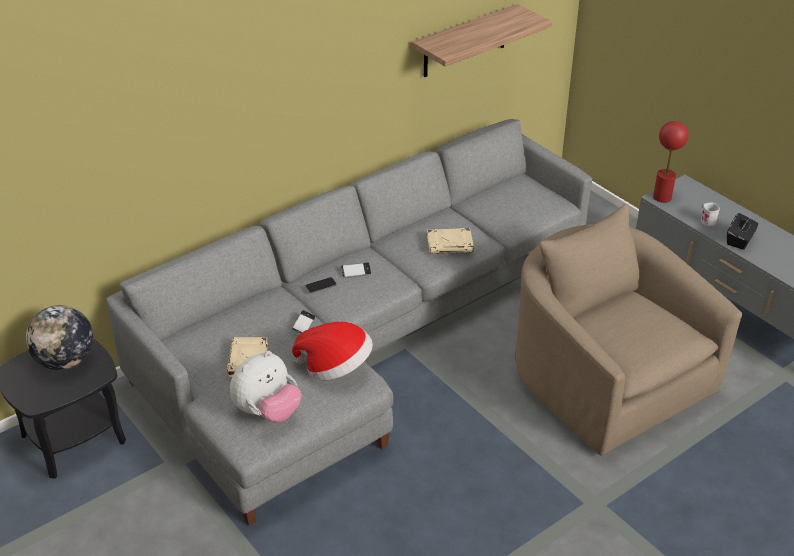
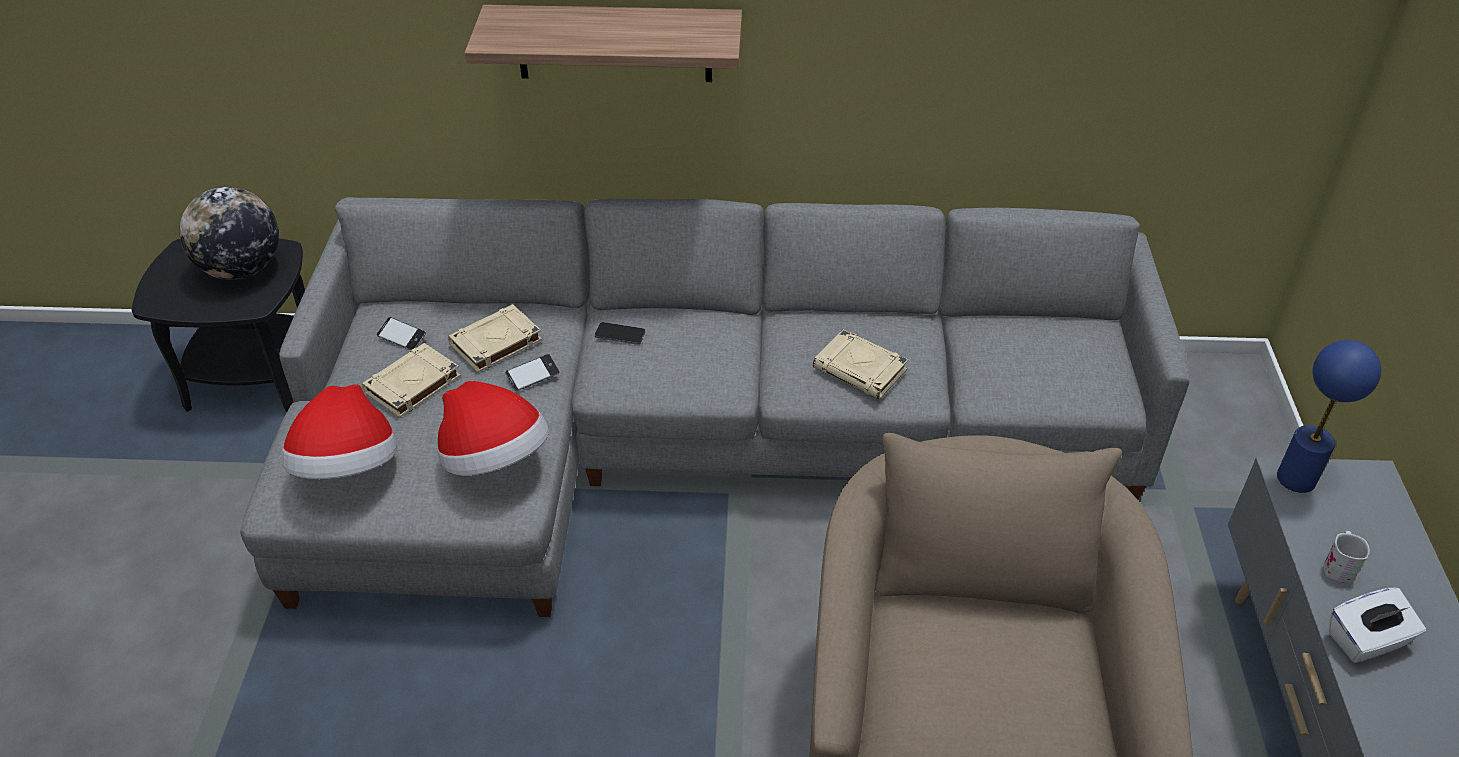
camera: 40 degrees right, 5 degrees up
(264, 321) = (495, 343): none -> beige book
(267, 412) = (348, 468): plush toy -> hat
(356, 272) = (686, 340): phone -> phone (402, 337)
(465, 41) = (1073, 44): shelf -> shelf (614, 43)
(662, 197) = (1296, 478): red table lamp -> blue table lamp
(740, 240) = (1366, 641): black tissue box -> white tissue box

